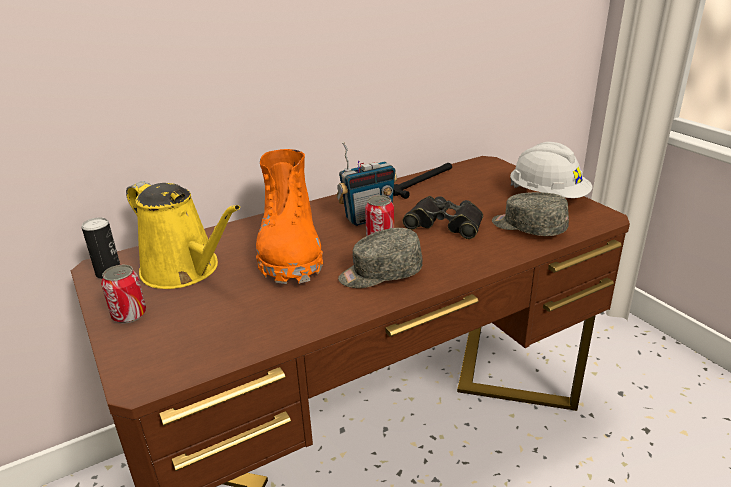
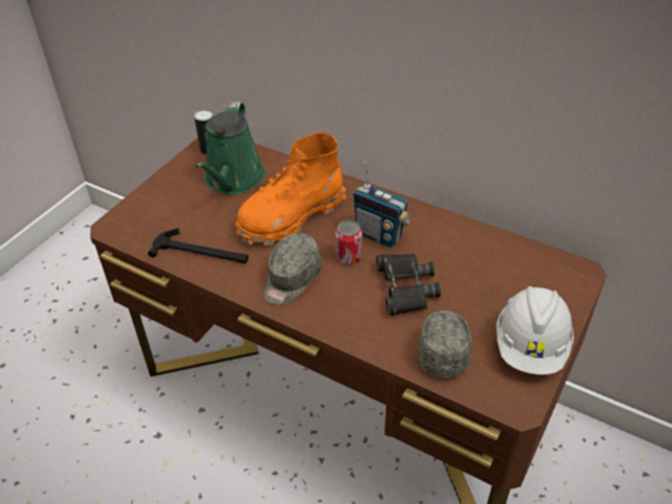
camera: 60 degrees right, 15 degrees up
(129, 315) = (170, 186): can -> none
(185, 270) = (233, 180): yellow watering can -> green watering can
(380, 274) = (291, 279): grey cap -> grey cap turned 105 degrees counterclockwise
(420, 181) = (484, 239): hammer -> hammer (201, 252)

